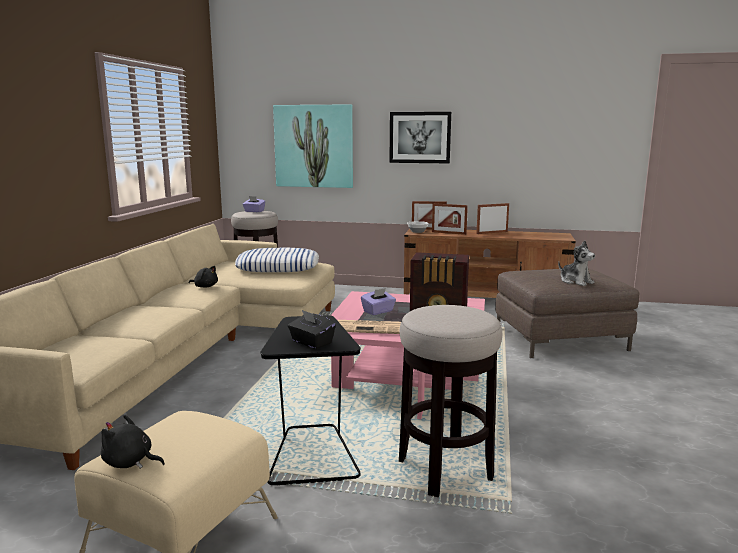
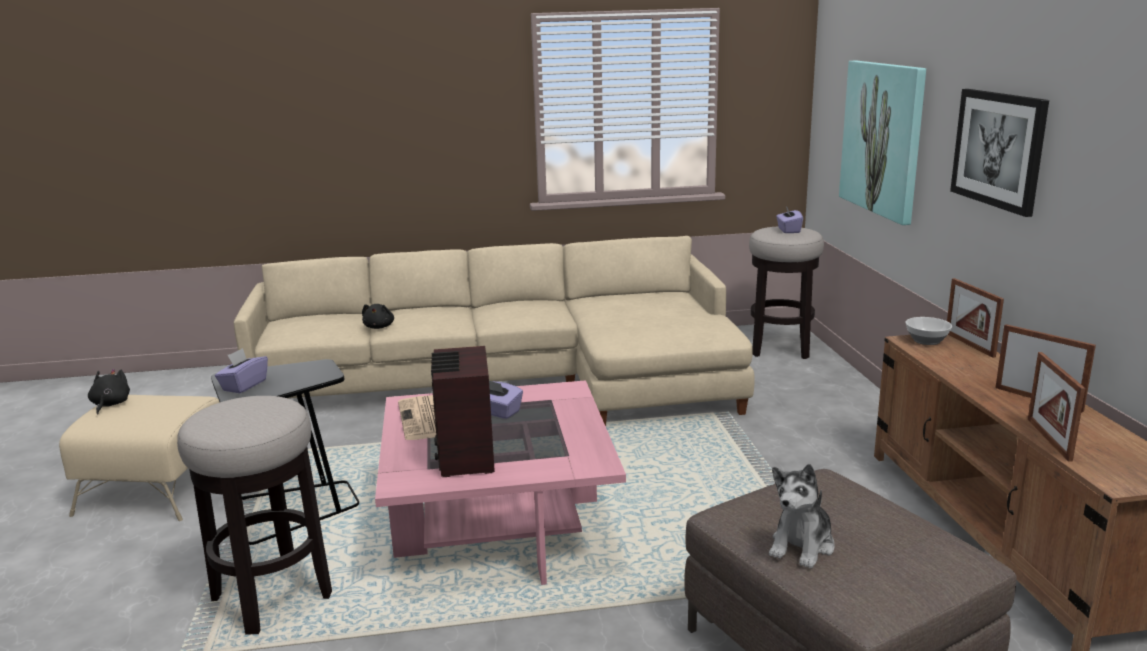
camera: 70 degrees right, 5 degrees up
(205, 286) = (539, 311): black plush toy -> black plush toy (379, 327)
(278, 267) = (665, 319): pillow -> none
(311, 343) = (244, 385): black tissue box -> purple tissue box
(448, 233) = (958, 364): picture frame -> picture frame (1049, 439)

